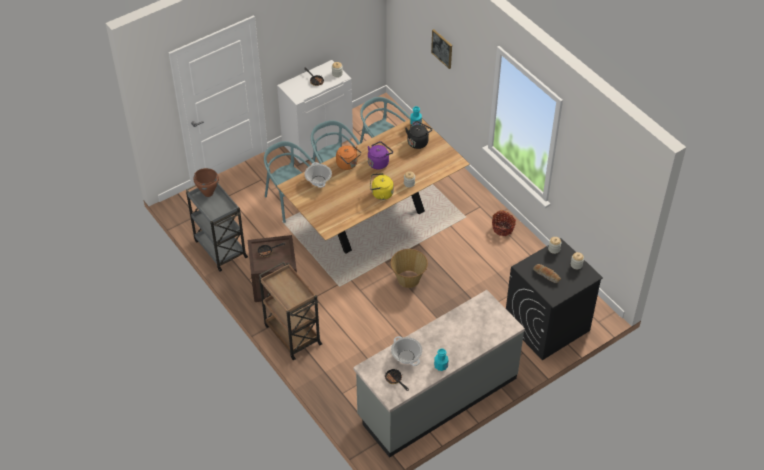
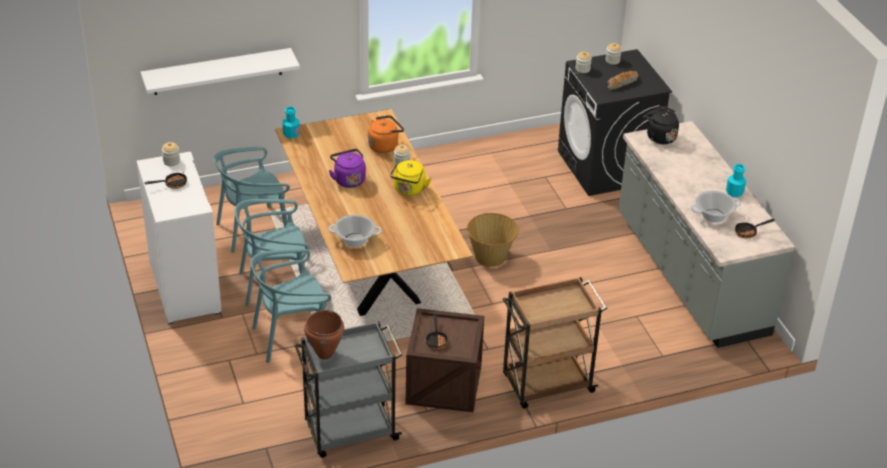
camera: 75 degrees left, 10 degrees down
(348, 164) = (337, 207): orange kettle -> orange kettle (384, 145)
(418, 142) = (328, 139): black kettle -> black kettle (659, 137)
(427, 61) = (217, 71): none -> white shelf
(442, 48) = (247, 25): picture -> none
(503, 228) = (439, 161): basket -> none

